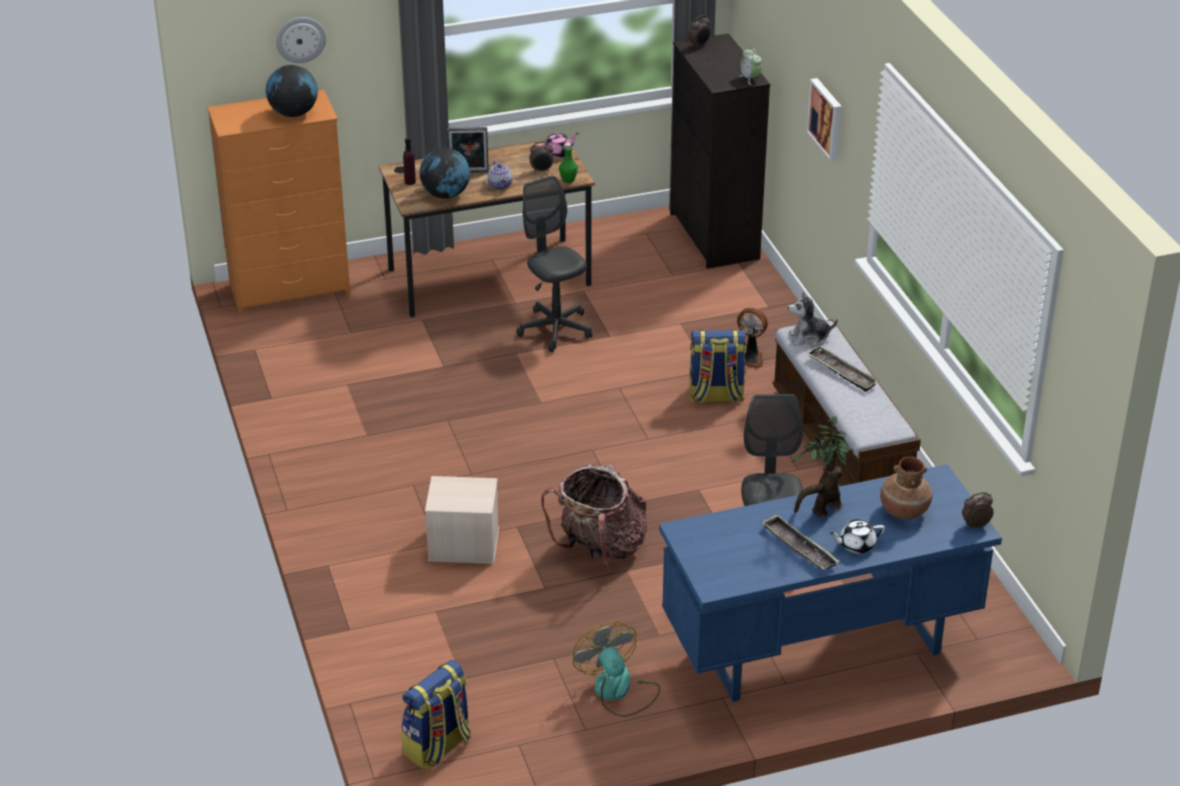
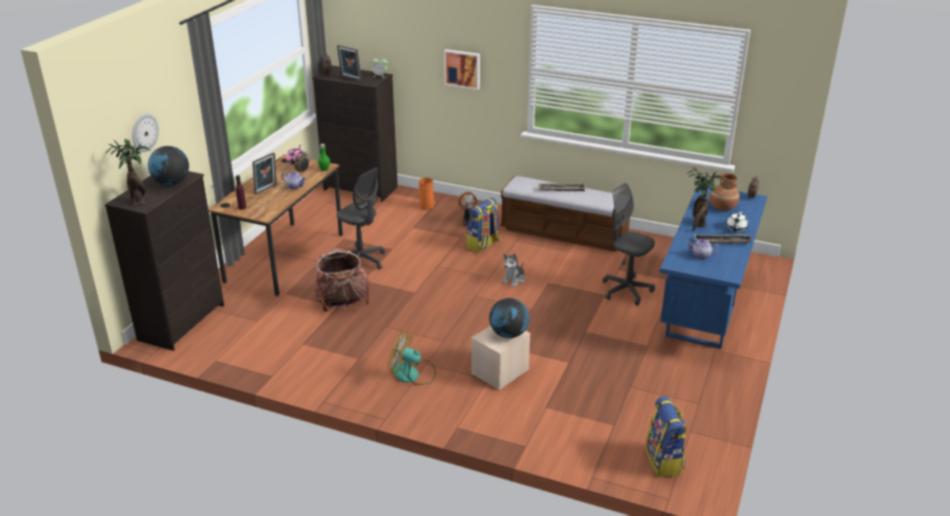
camera: 50 degrees left, 5 degrees down
(237, 117) = (138, 200): none -> potted plant
(291, 290) = (183, 322): orange dresser -> black dresser
(446, 195) = (274, 203): globe -> globe (509, 334)
(555, 329) = (362, 260): grey office chair -> grey office chair turned 150 degrees counterclockwise
(600, 548) = (558, 331): backpack -> backpack (342, 303)
(618, 691) = (678, 378): fan -> fan (412, 374)
(709, 65) = (350, 78): none -> picture frame
(734, 544) = (700, 256): none -> teapot
(745, 306) = (427, 206): none -> orange vase
(809, 338) = (524, 185): plush toy -> plush toy (514, 280)

